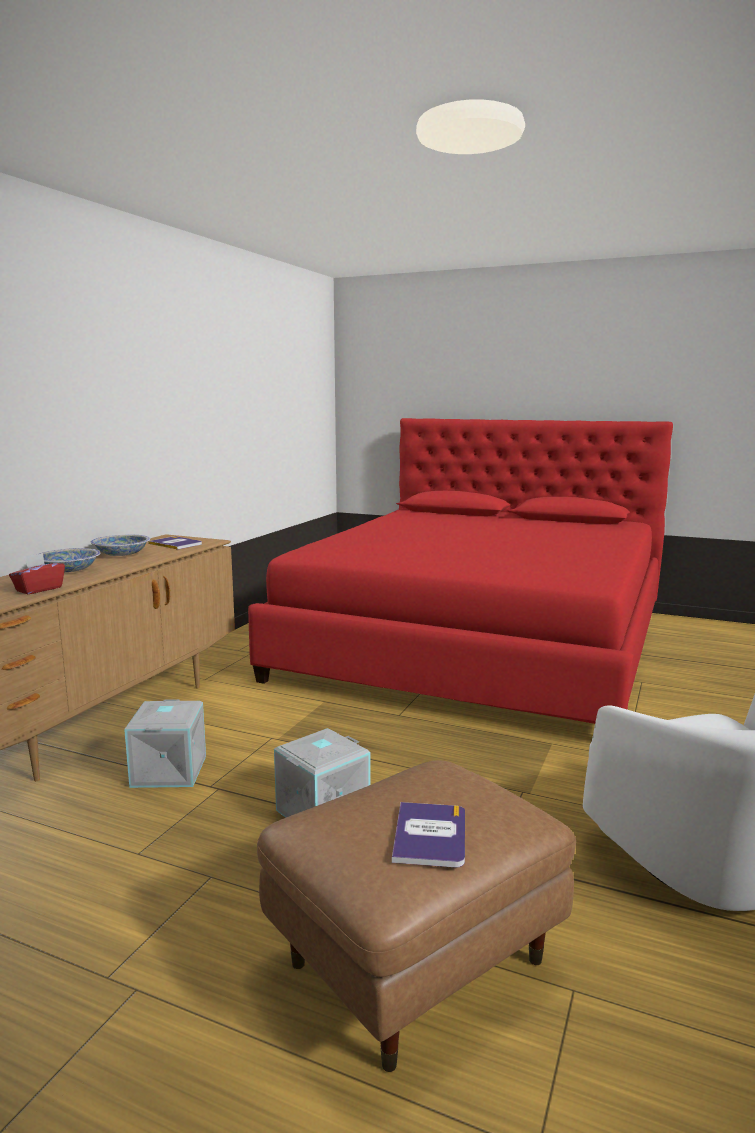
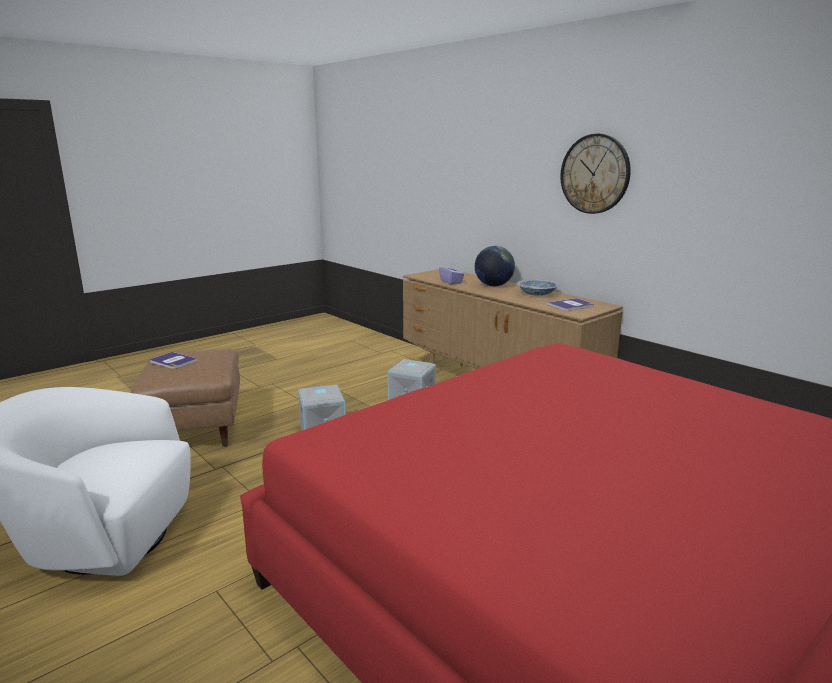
camera: 115 degrees right, 5 degrees up
(39, 589) = (451, 282): red tissue box -> purple tissue box
(68, 571) = (493, 286): bowl -> globe
(116, 392) = (595, 174): none -> wall clock

